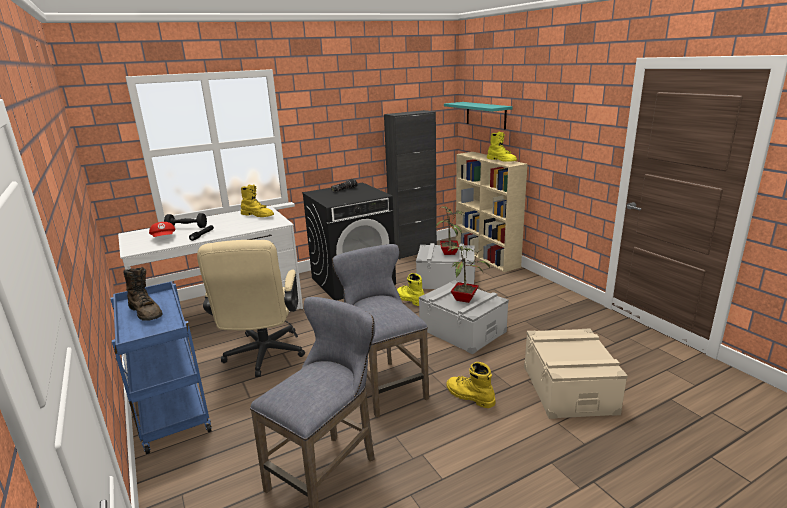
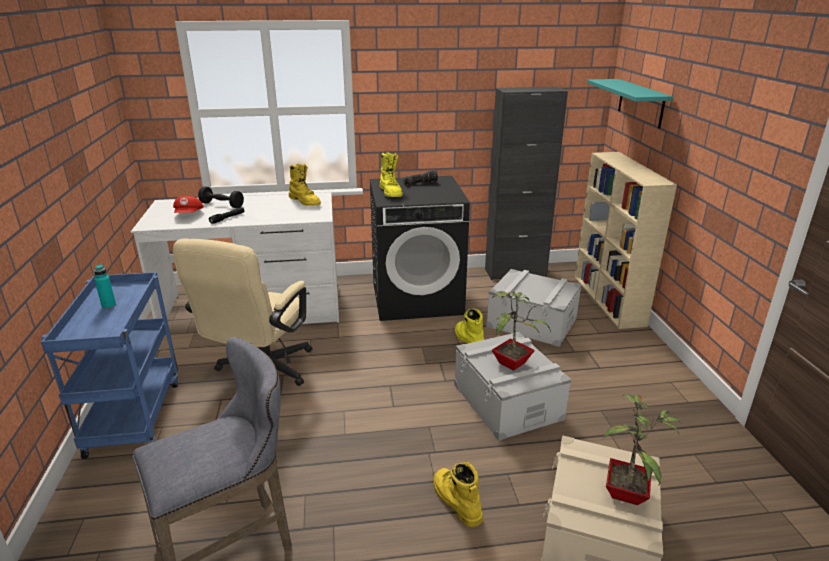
camera: 20 degrees right, 5 degrees up
(146, 312) = (109, 306): brown boot -> turquoise bottle
(384, 384) = (365, 450): grey stool -> none
(450, 253) = (541, 289): potted plant -> potted plant (628, 494)
(502, 160) = (643, 173): yellow boot -> yellow boot (391, 192)

